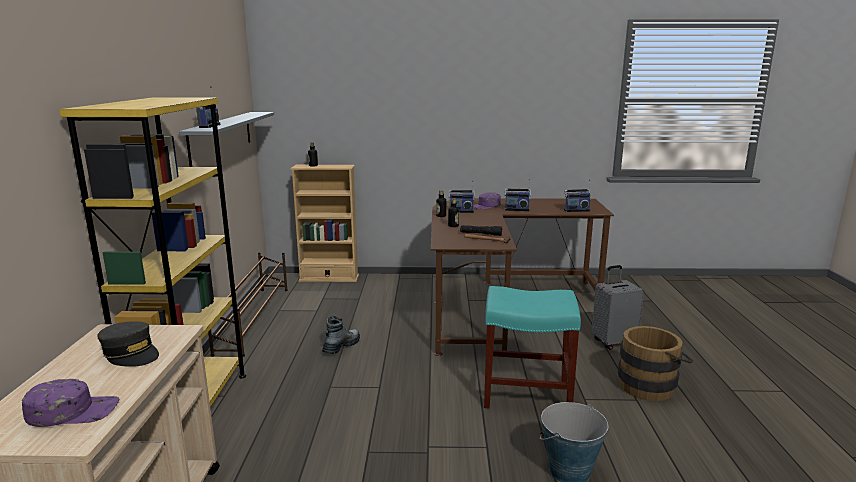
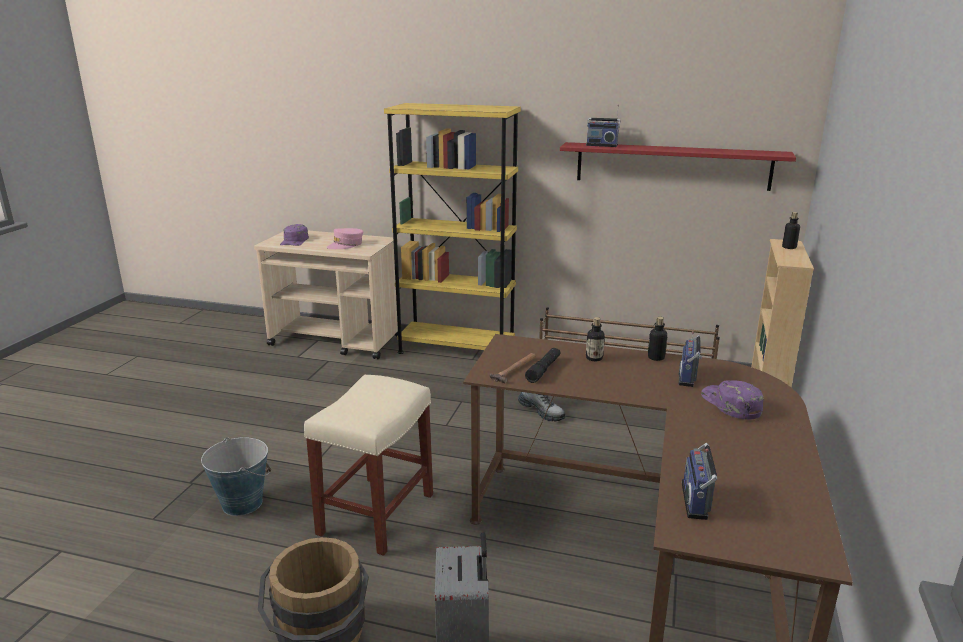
camera: 105 degrees right, 5 degrees up
(131, 353) = (346, 245): grey cap -> pink cap
(221, 136) = (672, 166): grey shelf -> red shelf
(516, 209) = (703, 429): radio -> none
(525, 394) = (377, 512): turquoise stool -> beige stool

